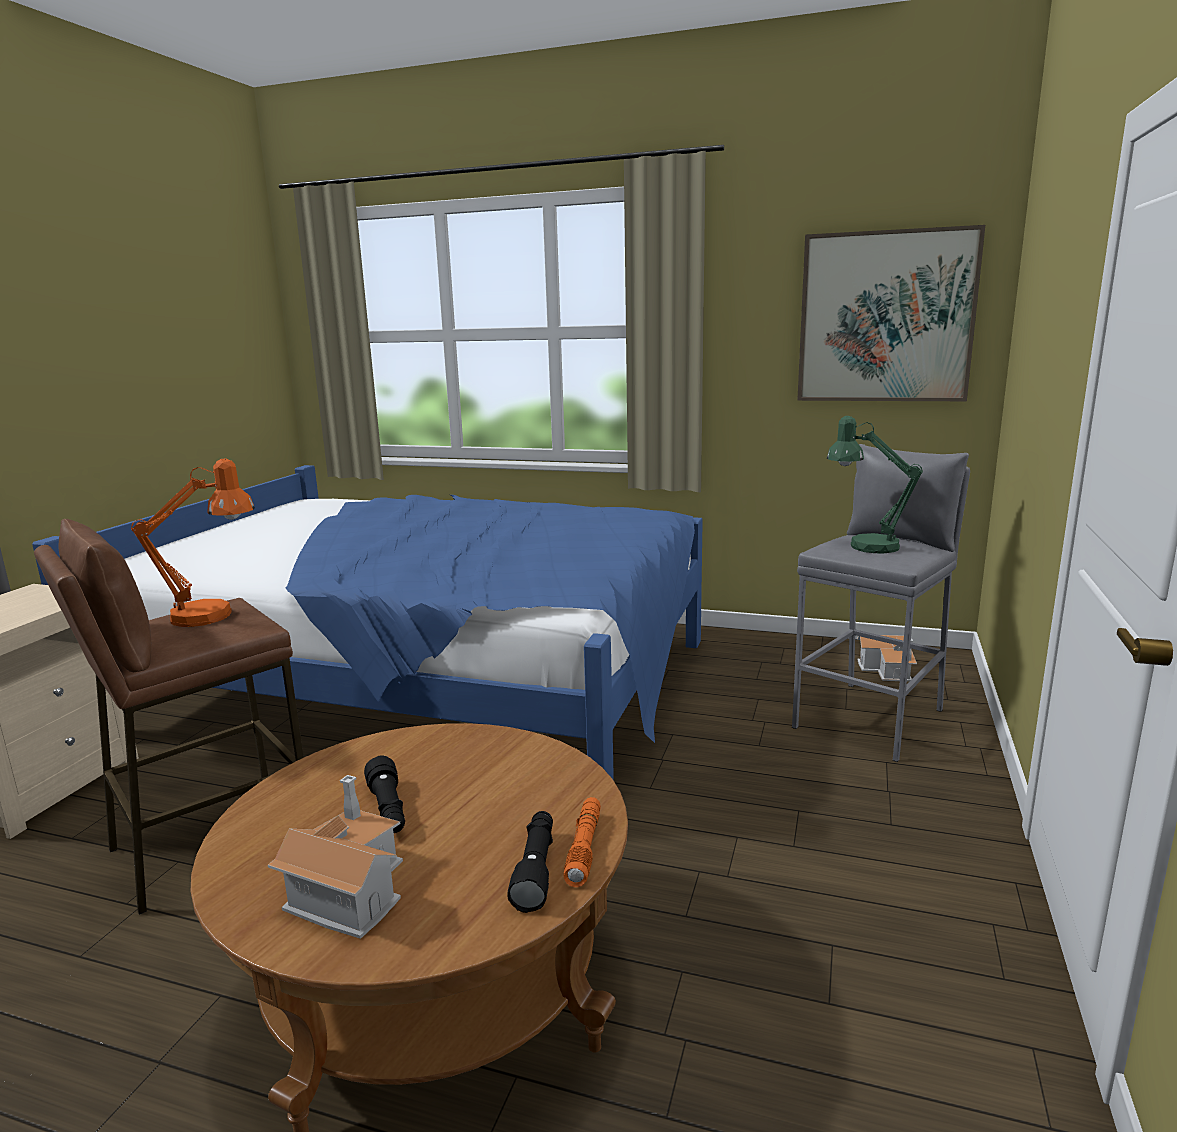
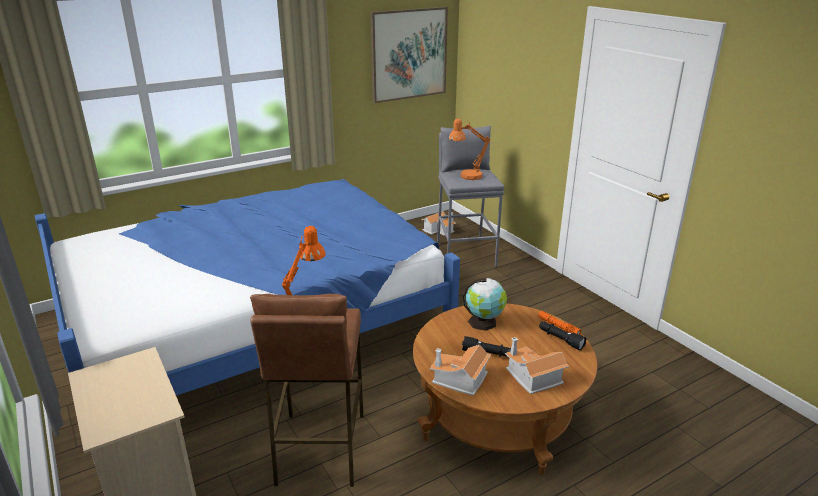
camera: 50 degrees left, 10 degrees up
(272, 817) = (460, 380): none -> toy house
(496, 767) = (484, 322): none -> globe
(864, 545) = (466, 176): green table lamp -> orange table lamp

